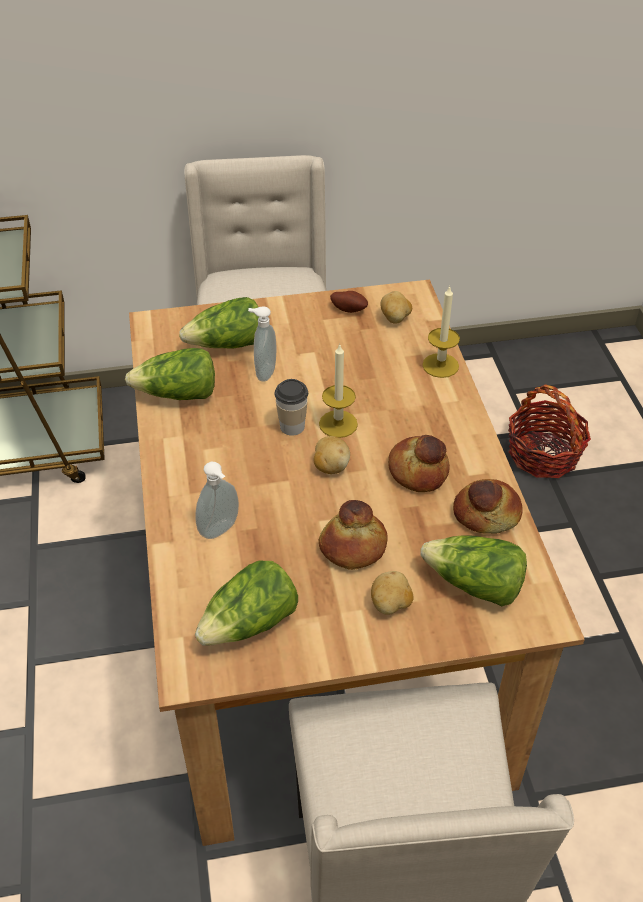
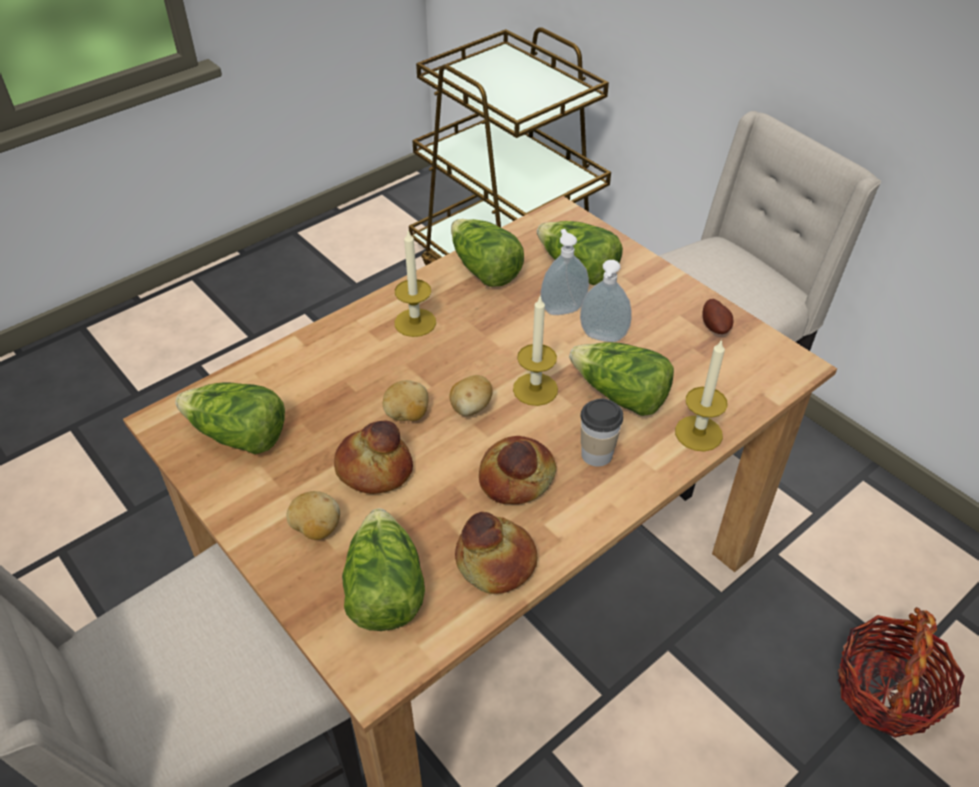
camera: 60 degrees right, 0 degrees up
(205, 460) = (415, 322): none -> candle
(221, 531) = (336, 369): soap dispenser -> soap dispenser (602, 338)
(292, 426) = (504, 358): cup -> cup (596, 454)
(378, 384) = (620, 396): none -> lettuce
(395, 319) = (737, 367): potato -> potato (407, 415)

